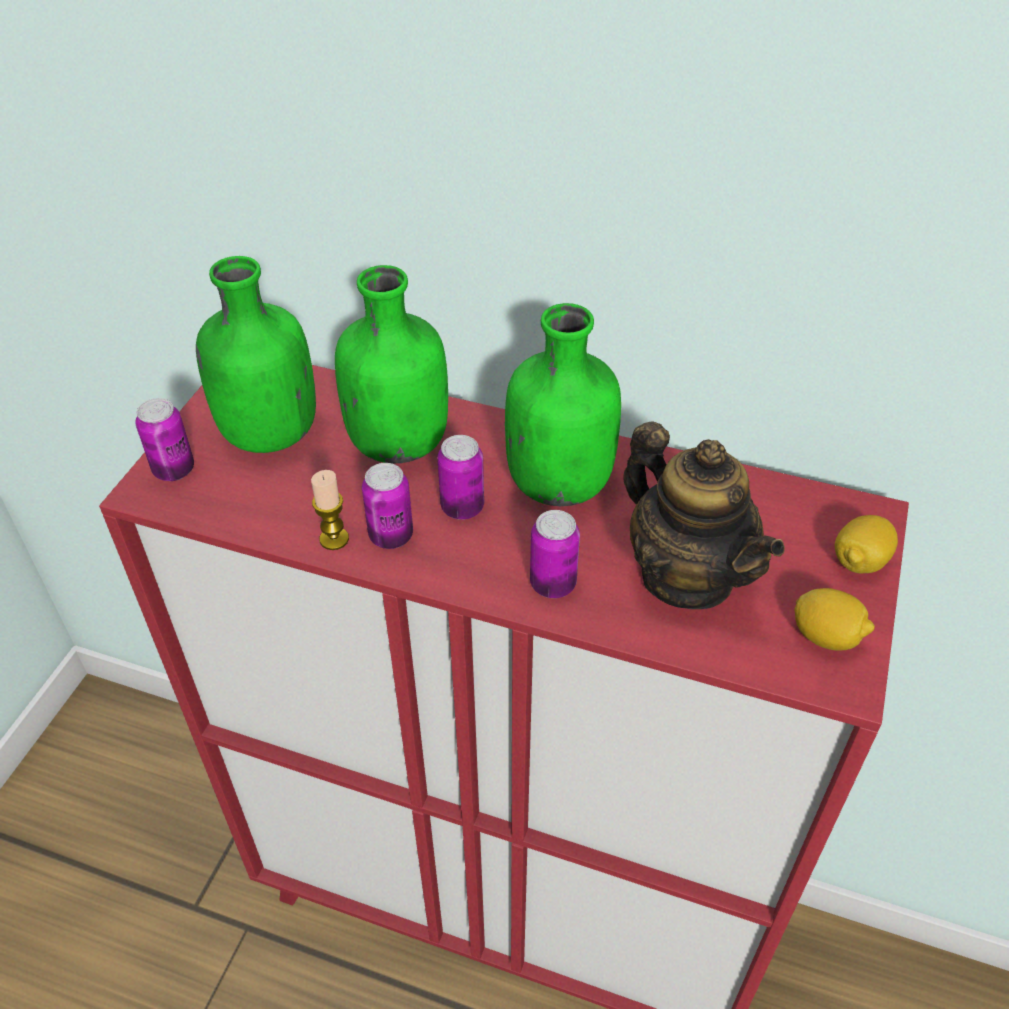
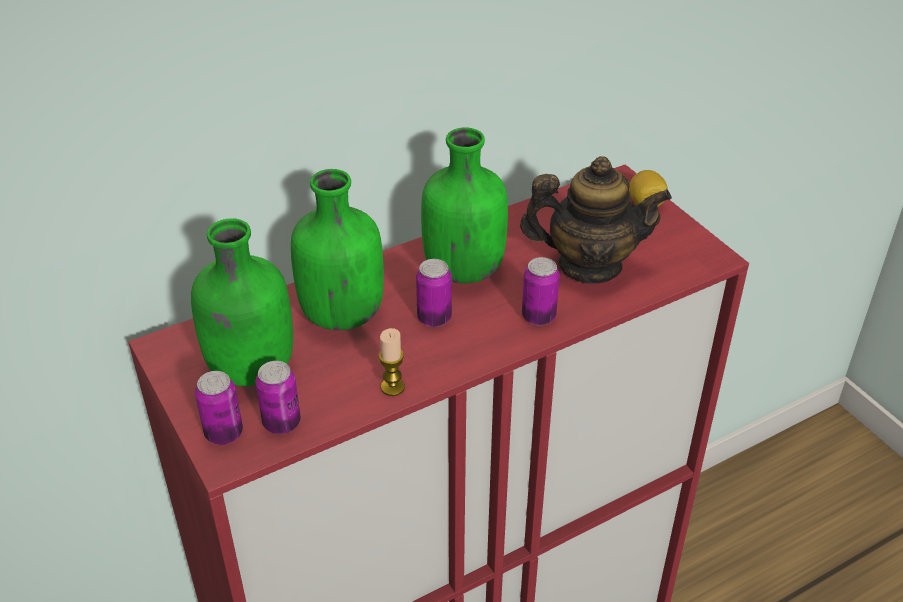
camera: 50 degrees left, 5 degrees down
(391, 536) = (421, 361): can -> can (281, 423)
(826, 636) = (681, 245): lemon -> none

